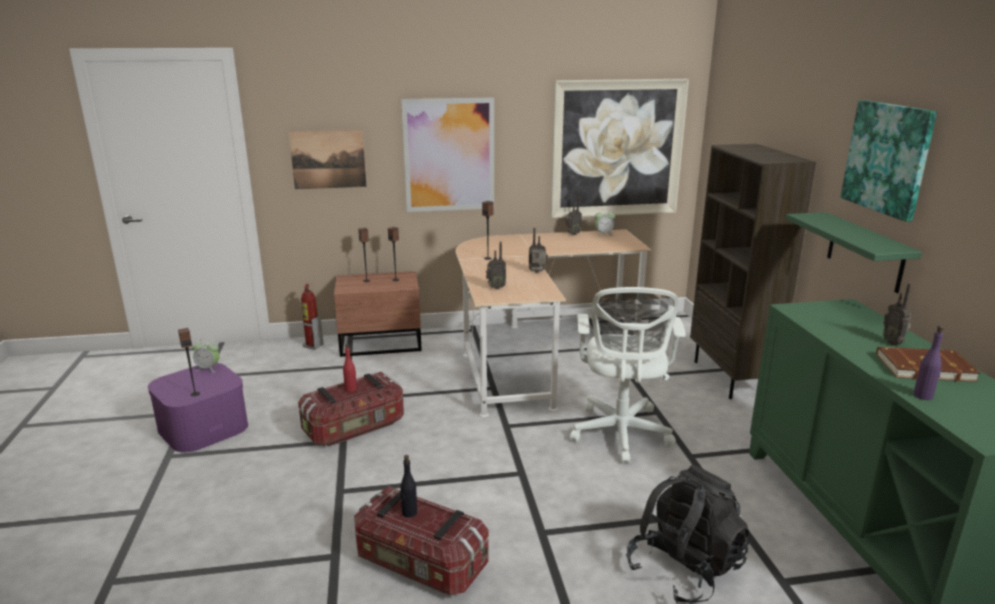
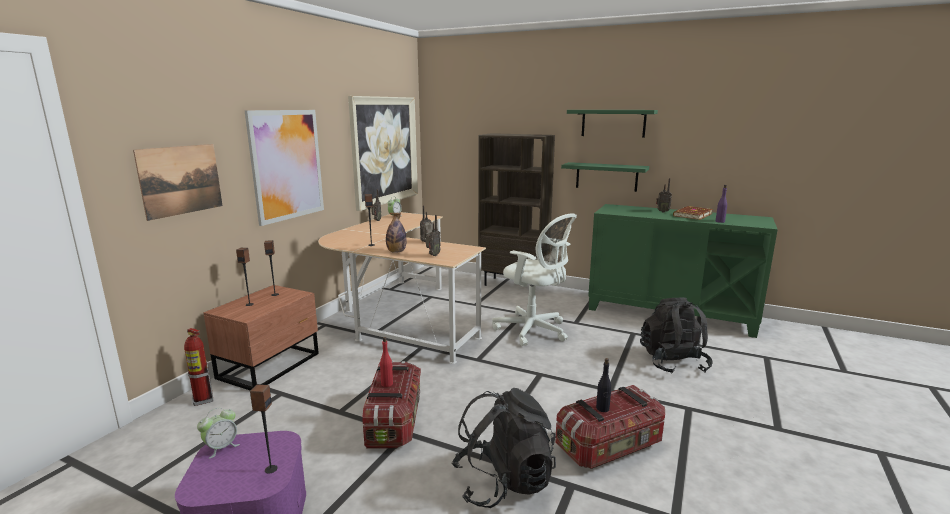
camera: 55 degrees left, 5 degrees down
(312, 515) = (503, 482): none -> black backpack
(483, 272) = (396, 252): none -> bottle
(888, 158) = (613, 123): picture -> green shelf

